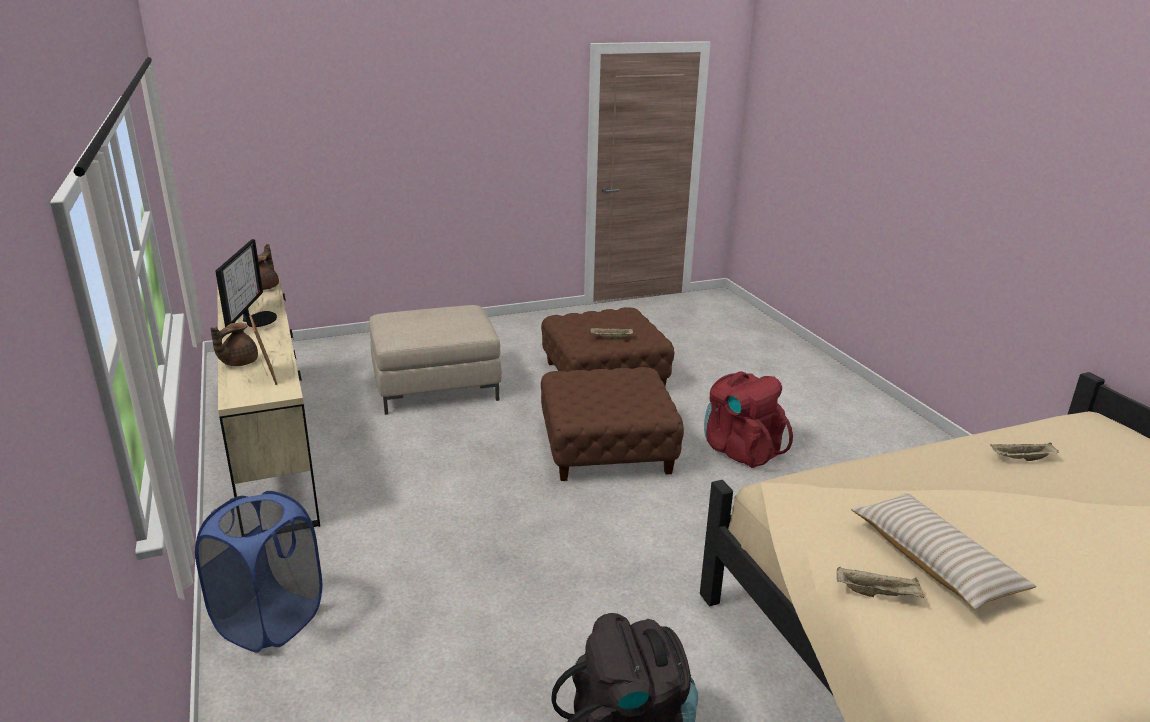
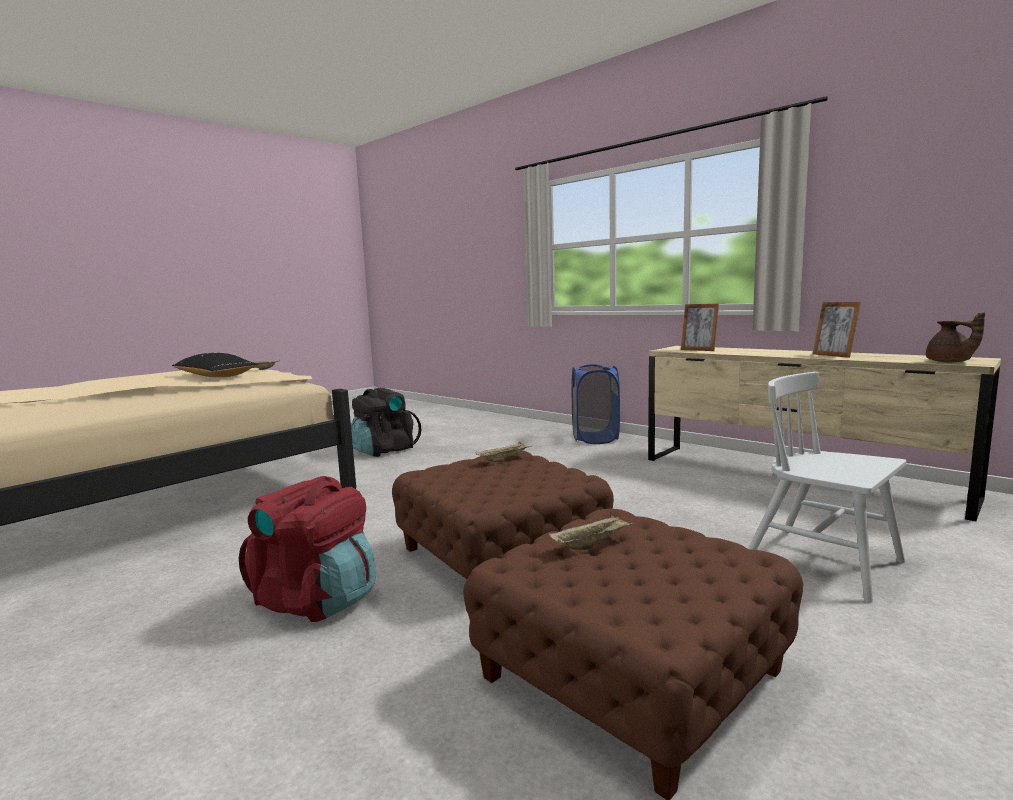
camera: 155 degrees right, 15 degrees down
(238, 362) = (739, 349): brown teapot -> none
(257, 319) = (834, 355): monitor -> picture frame
(436, 386) = (823, 562): beige ottoman -> white chair
(934, 561) = (215, 376): beige pillow -> black pillow
(1021, 459) = (56, 412): beige tray -> beige tray (504, 459)

